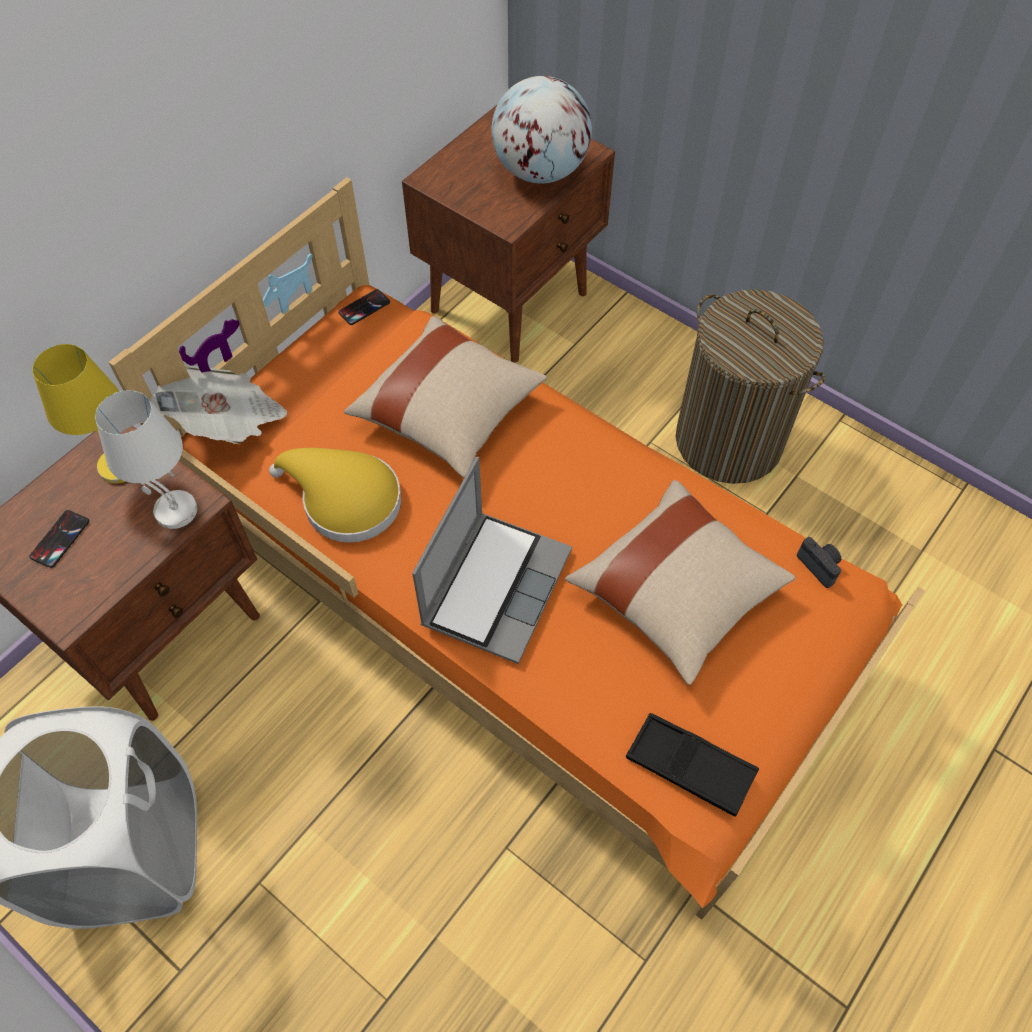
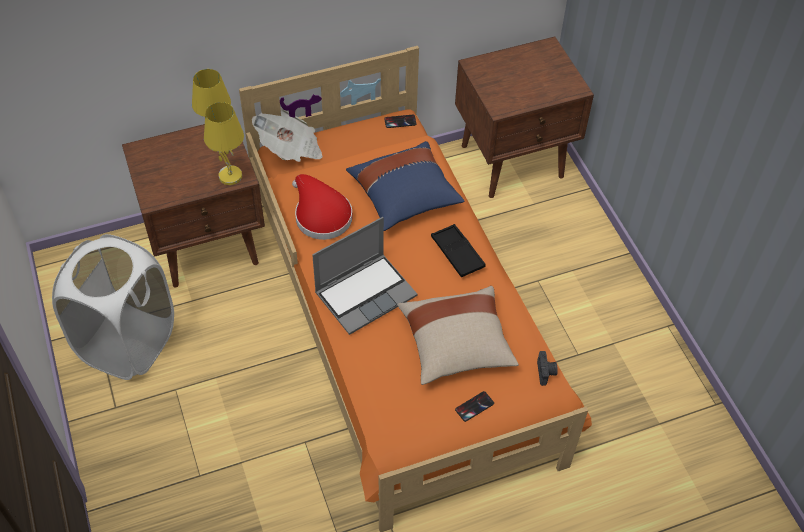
camera: 30 degrees right, 5 degrees down
(60, 539) = (171, 163): phone -> phone (474, 406)
(174, 511) = (229, 176): white table lamp -> yellow table lamp
(344, 500) = (320, 215): yellow hat -> red hat
(448, 412) = (404, 197): beige pillow -> blue pillow
(540, 171) = (540, 87): globe -> none
(690, 766) = (399, 426): black tray -> black tray (457, 253)
(729, 440) = (587, 303): laundry basket -> none

